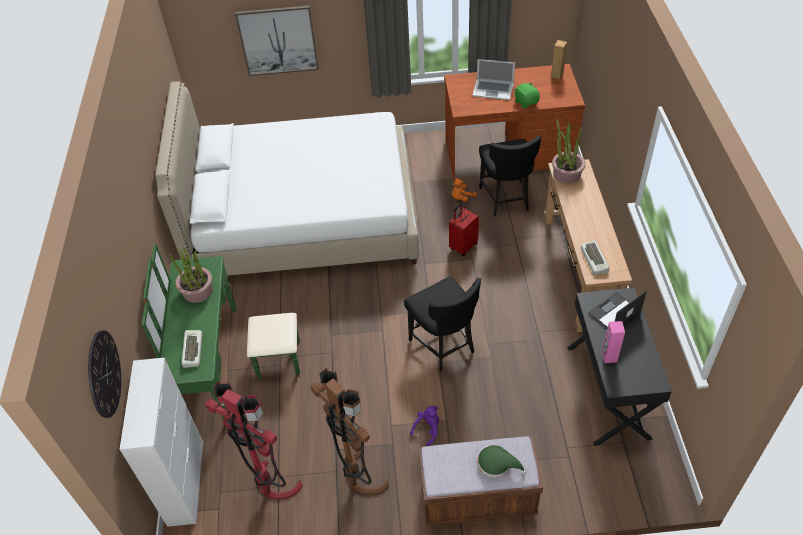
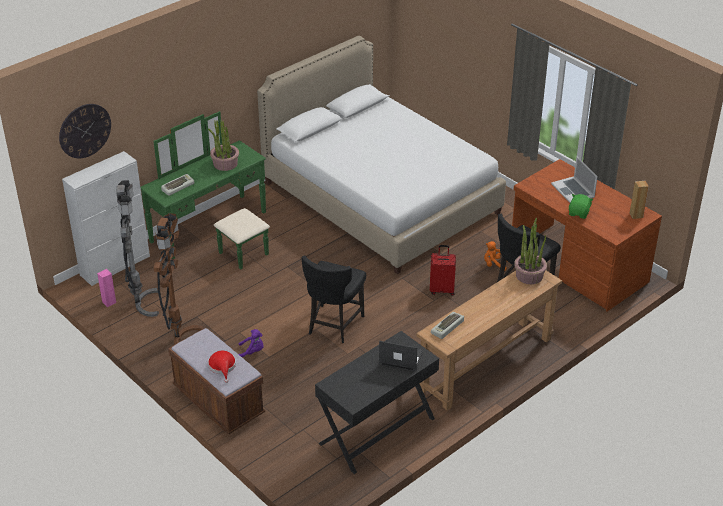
camera: 50 degrees right, 10 degrees down
(270, 490) = (140, 304): red floor lamp -> grey floor lamp
(278, 40) = (458, 53): picture -> none
(497, 464) = (222, 367): green hat -> red hat
(609, 357) = (354, 370): pink speaker -> pink speaker (109, 302)

